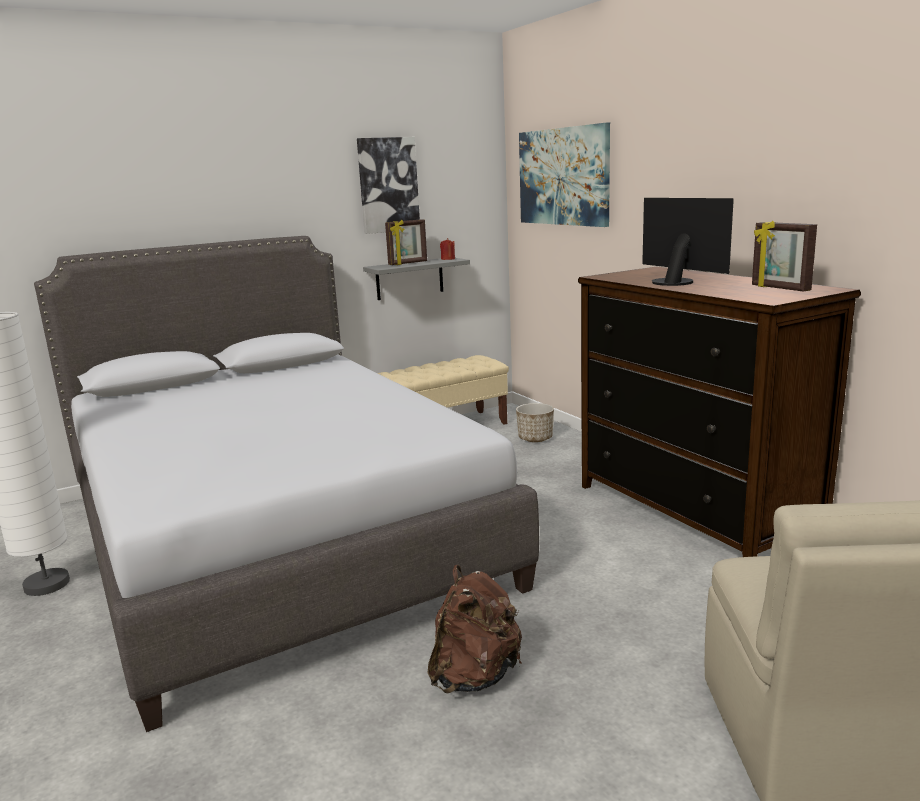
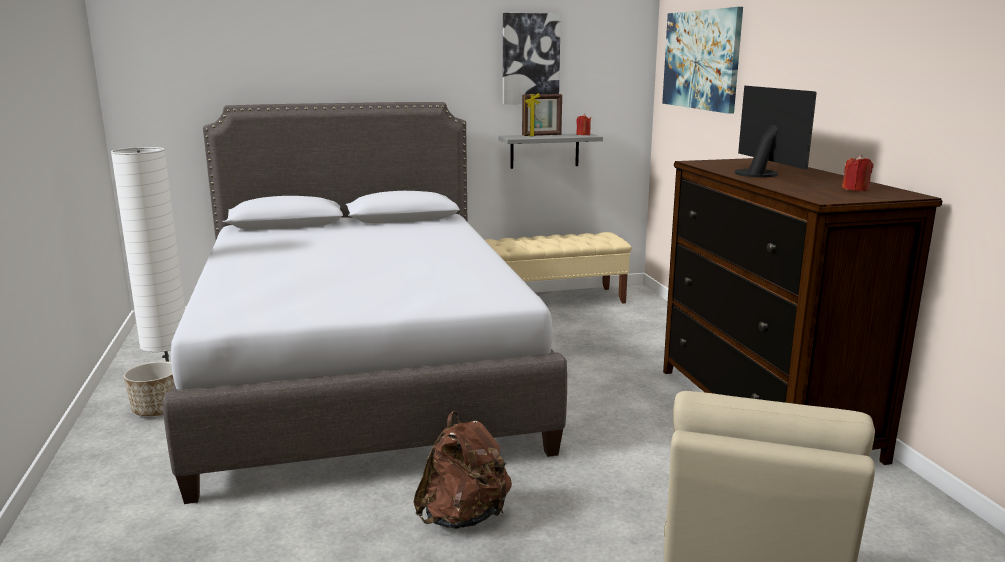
camera: 15 degrees right, 0 degrees up
(535, 438) = (645, 320): planter -> planter (157, 409)
(779, 288) = (855, 189): picture frame -> red candle

